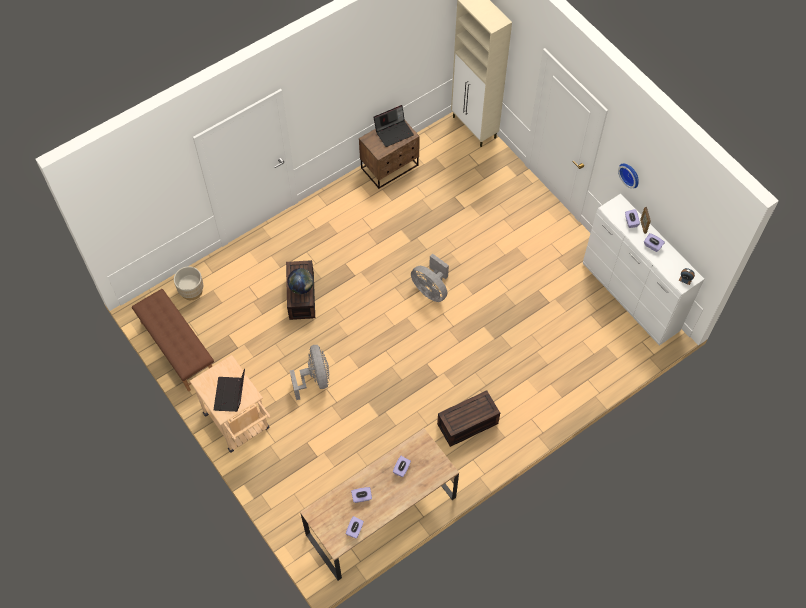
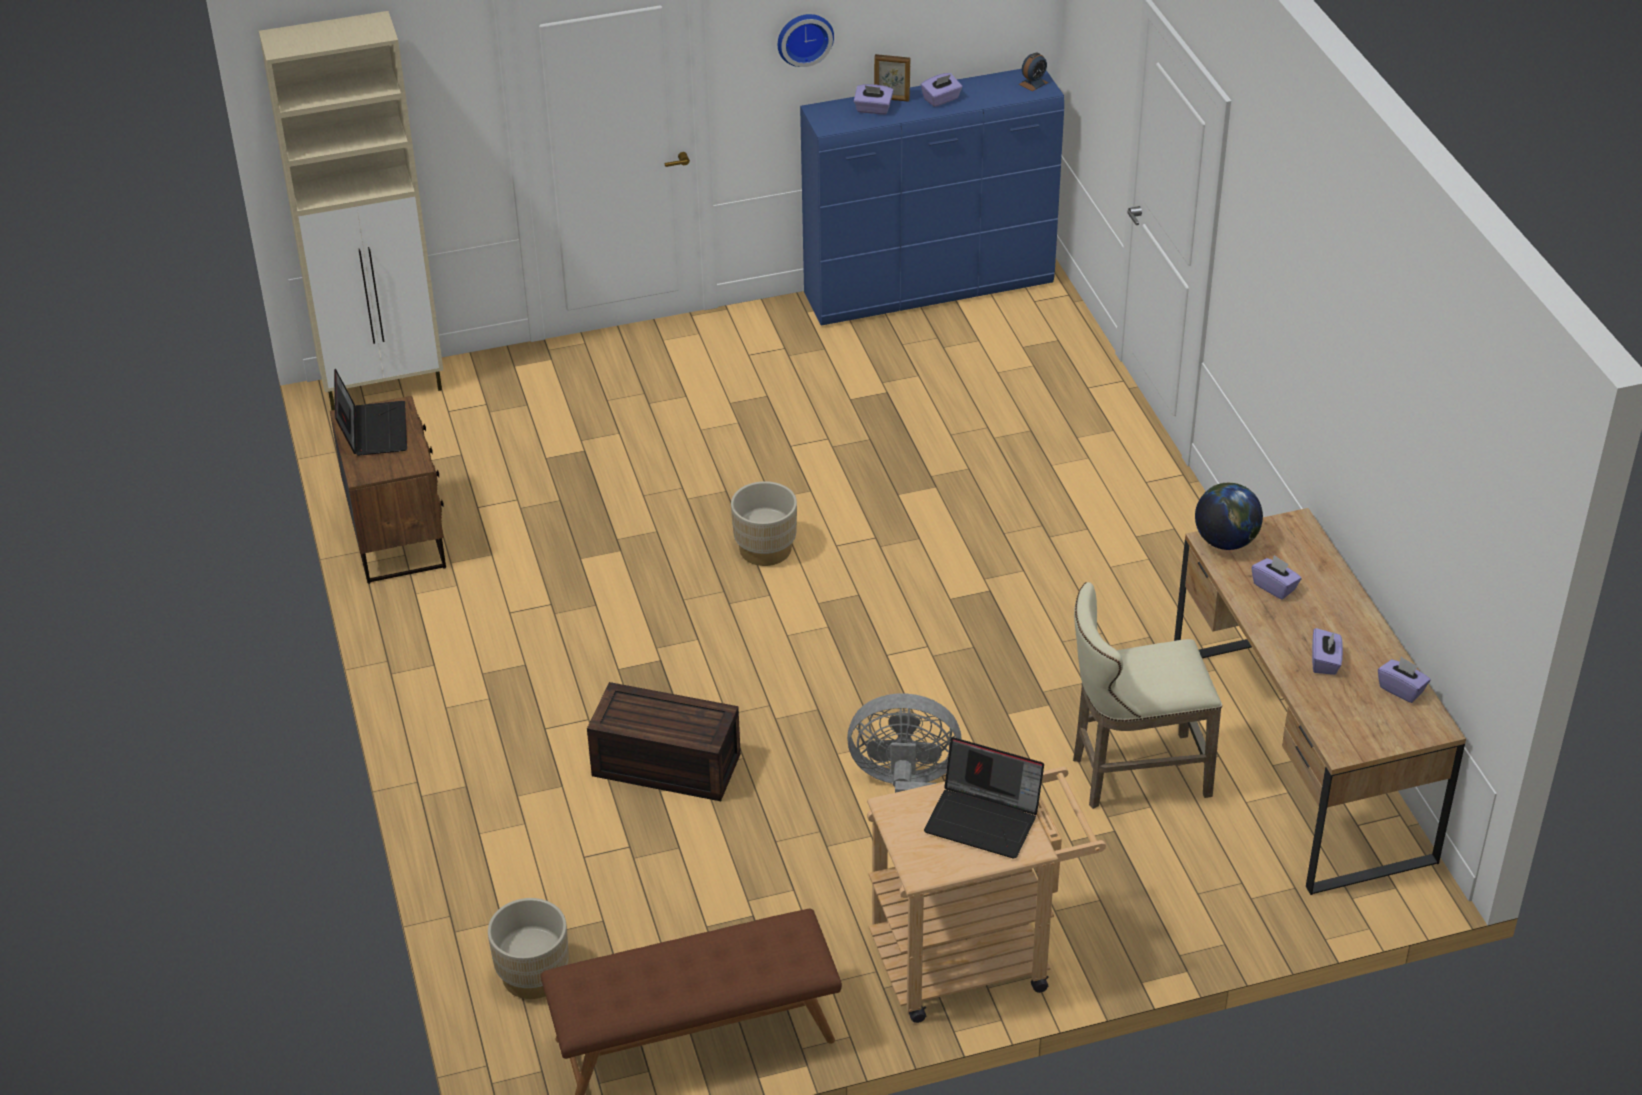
camera: 70 degrees left, 20 degrees down
(301, 287) = (677, 716): globe -> globe (1225, 542)
(349, 455) = (1132, 774): none -> beige stool
(431, 289) = (765, 549): grey fan -> beige planter
(467, 425) = (1125, 574): brown storage box -> none
(630, 298) = (931, 291): white dresser -> blue dresser

